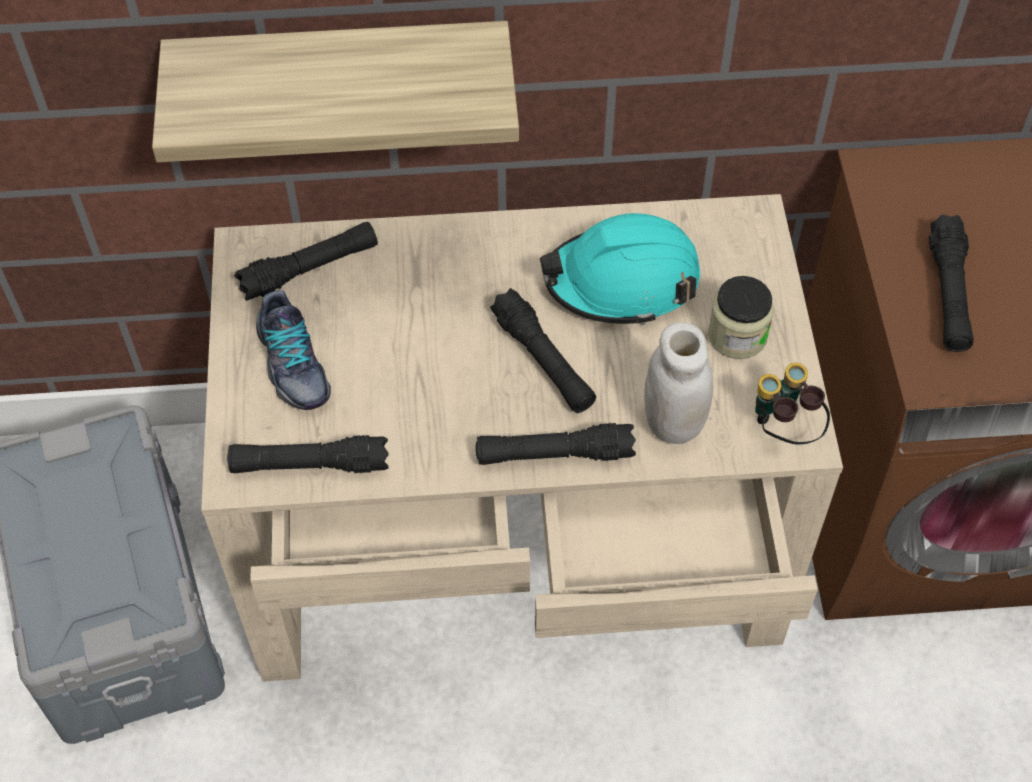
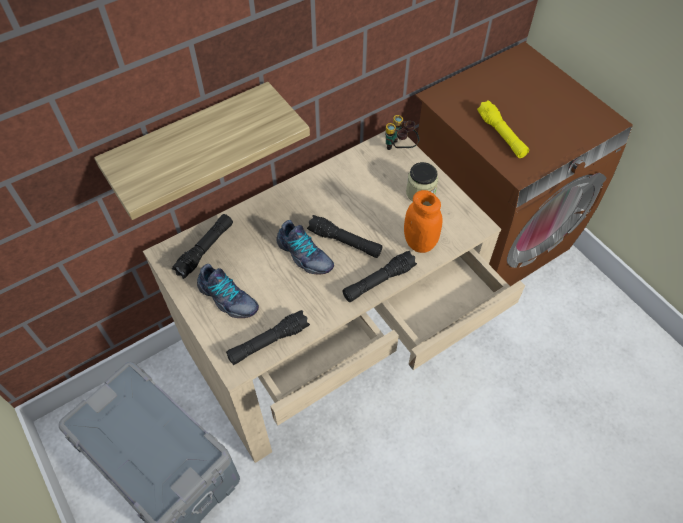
camera: 30 degrees left, 0 degrees up
(460, 352) = (304, 256): none -> shoe
(622, 282) = (355, 191): turquoise hard hat -> none
(673, 422) = (420, 243): white jar -> orange jar
(783, 431) = (467, 225): binoculars -> binoculars (399, 148)
(948, 293) = (501, 135): black flashlight -> yellow flashlight

